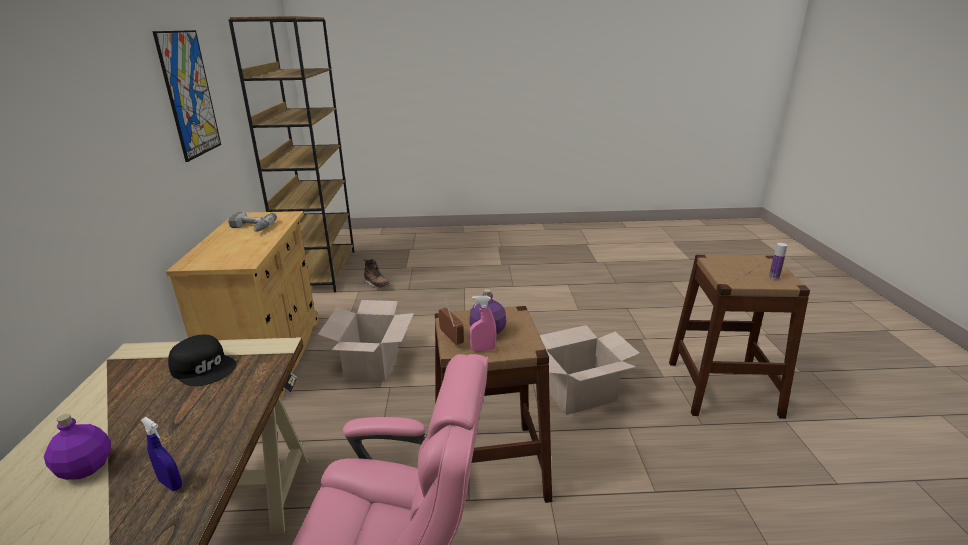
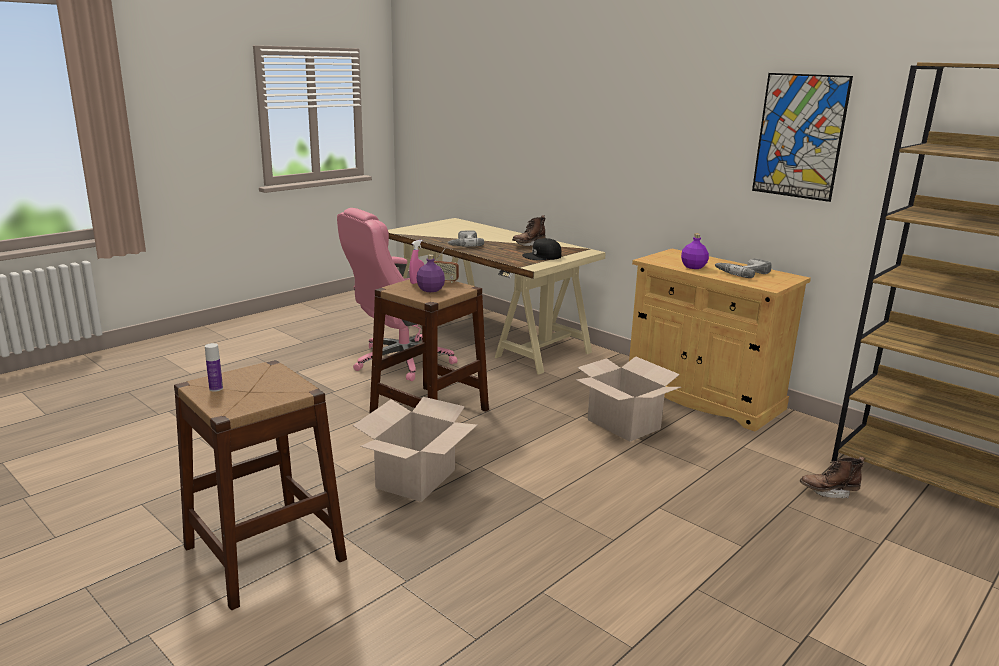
camera: 135 degrees right, 5 degrees down
(86, 467) = (500, 239): purple bottle -> purple bottle (693, 267)
(119, 415) = (528, 245): none -> brown boot
(171, 484) = (463, 244): blue spray bottle -> power drill

